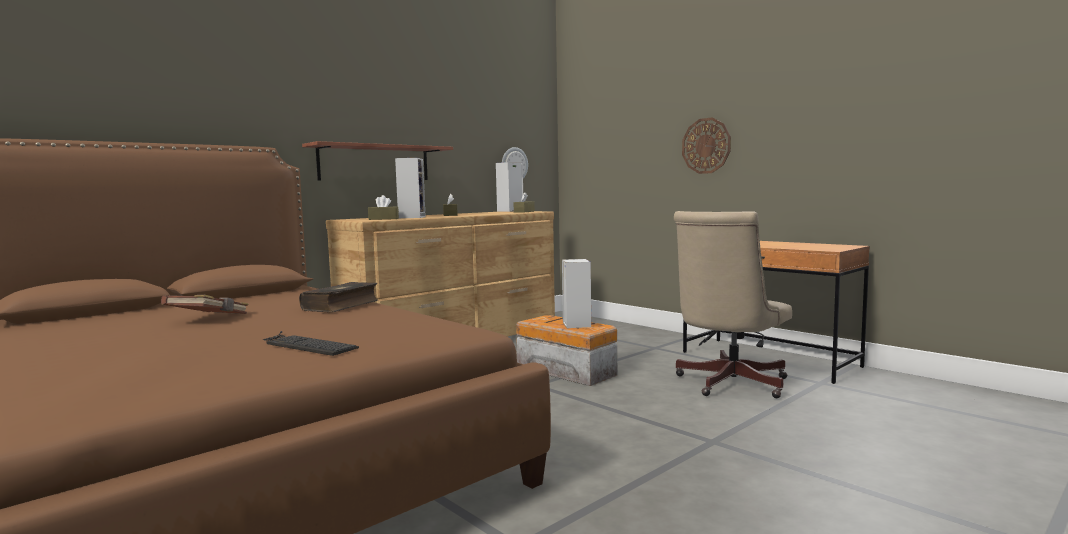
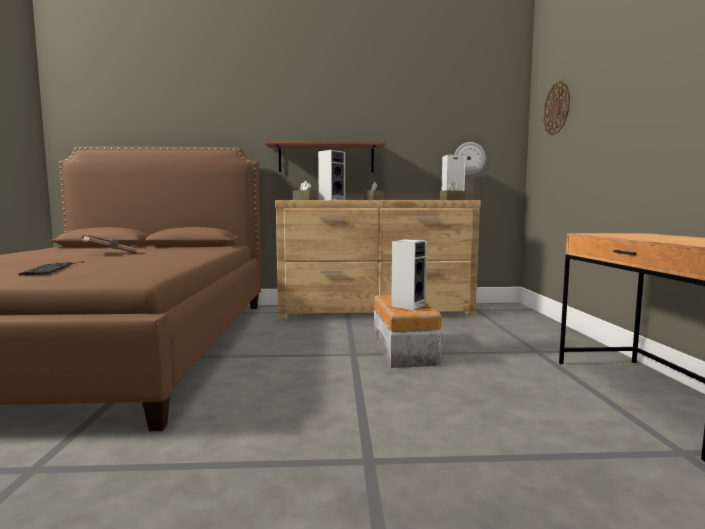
camera: 40 degrees right, 0 degrees up
(341, 306) = (185, 255): book -> none
(706, 146) = (643, 115): wall clock -> wall clock (557, 108)
(728, 384) = (534, 410): beige office chair -> none

